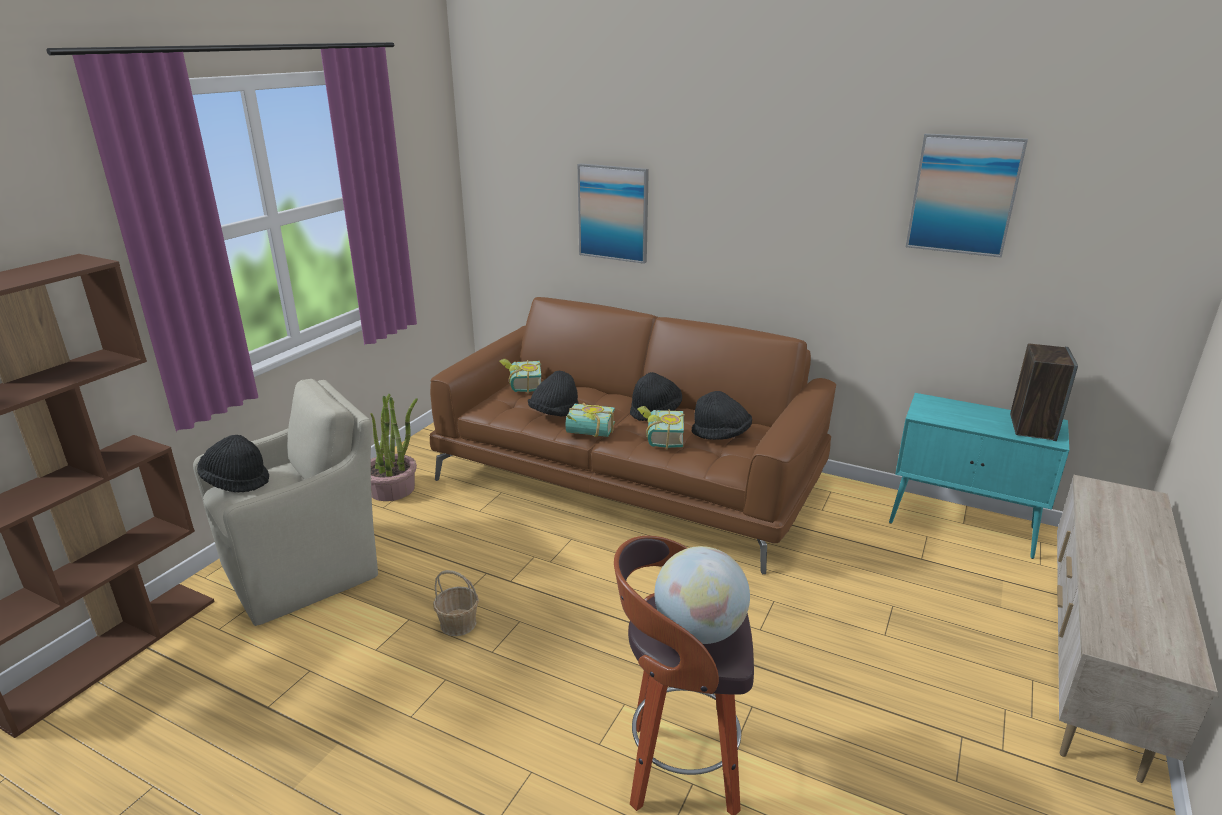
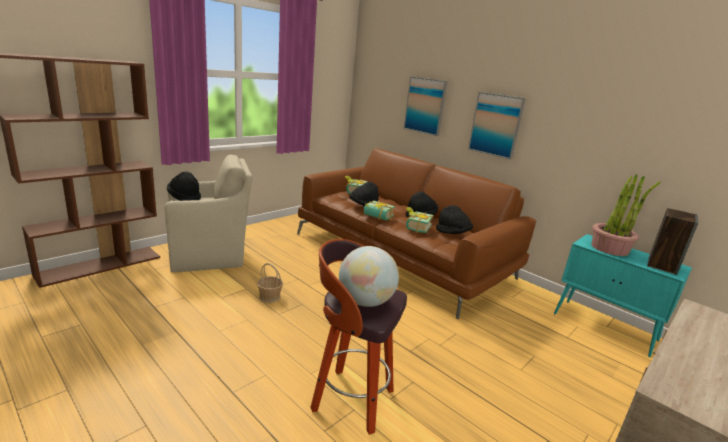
camera: 15 degrees right, 5 degrees down
(392, 489) = (273, 232): potted plant -> potted plant (610, 248)
(963, 195) = (635, 106): picture -> picture (496, 125)

